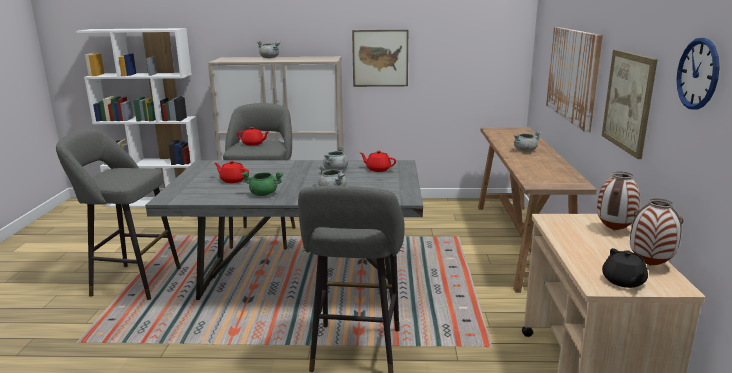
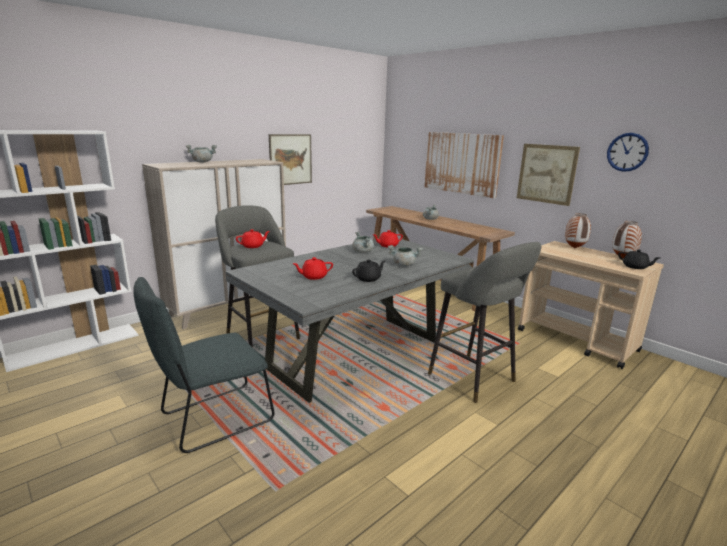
camera: 45 degrees left, 0 degrees up
(132, 281) = (212, 419): grey stool -> grey chair
(264, 194) = (368, 279): green cooking pot -> black teapot

